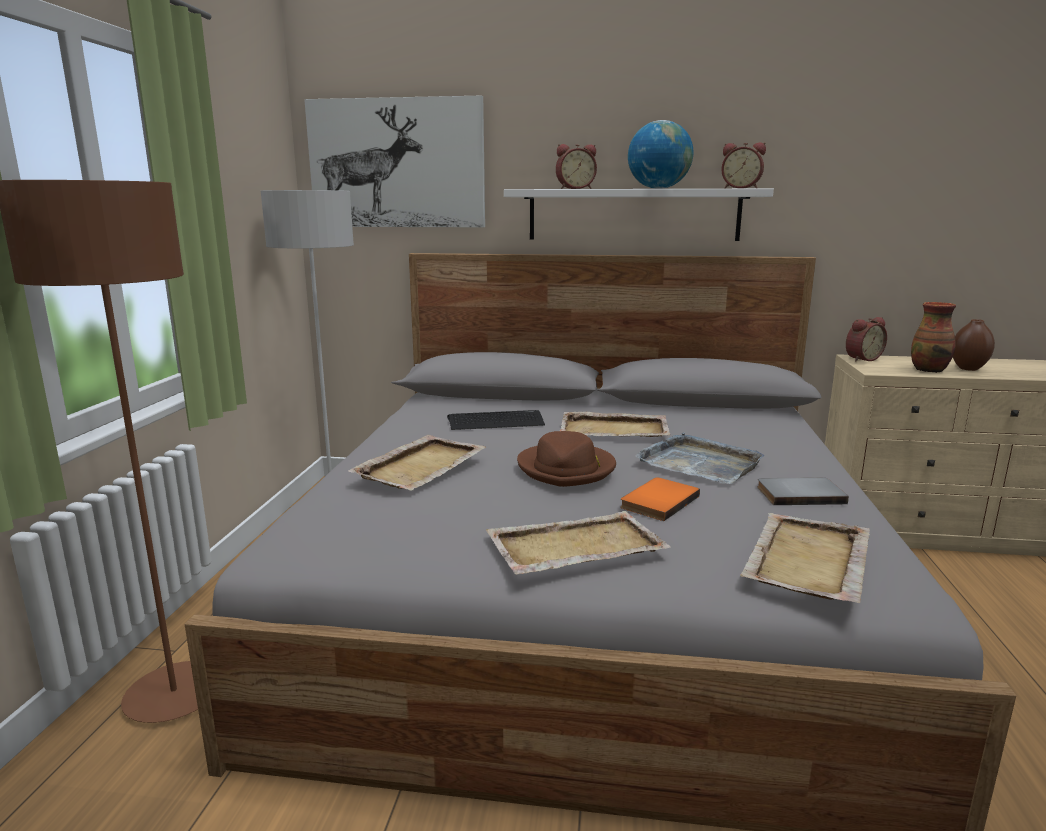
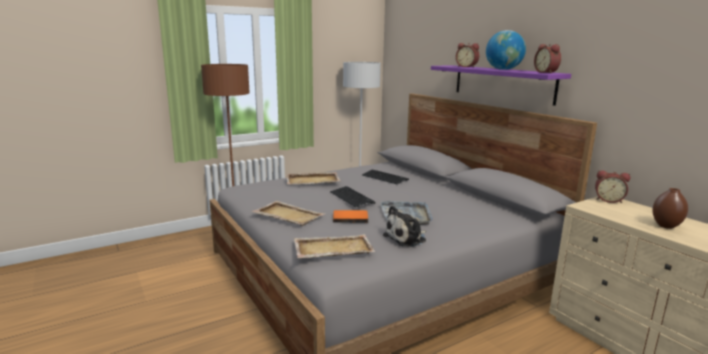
camera: 50 degrees right, 0 degrees up
(396, 164) = (413, 50): picture -> none
(567, 468) = (352, 197): brown hat -> keyboard
(615, 429) = (417, 194): beige tray -> none
(633, 215) = (502, 83): white shelf -> purple shelf
(799, 494) = (406, 238): grey book -> plush toy
(929, 370) = (627, 217): vase -> none

